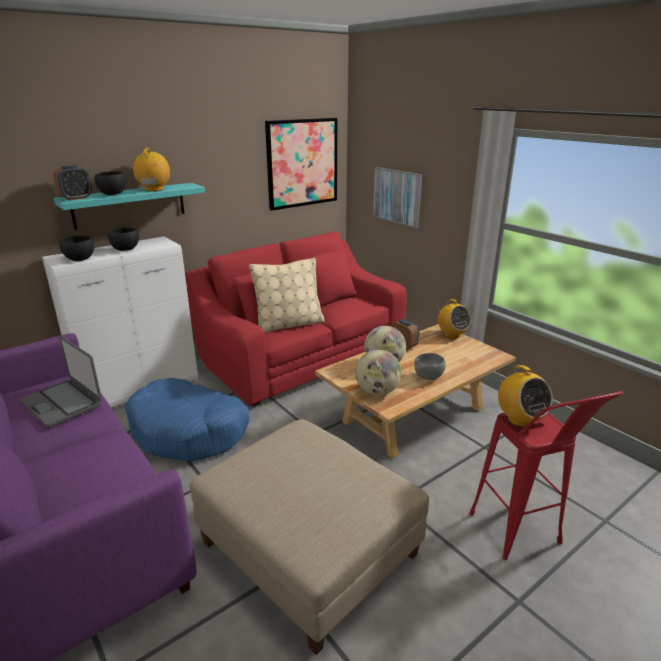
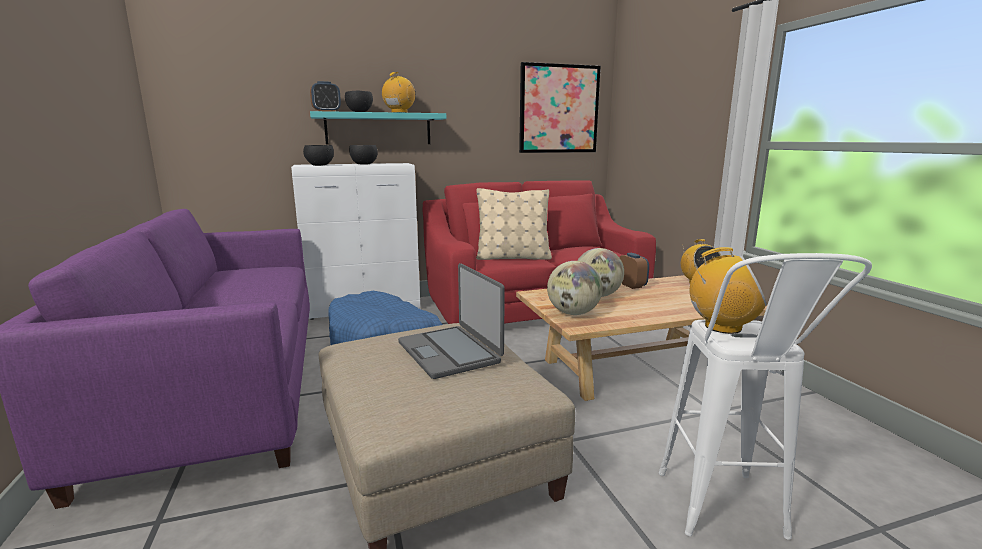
camera: 20 degrees right, 10 degrees down
(62, 403) = (259, 277): laptop -> laptop (450, 352)
(397, 196) = (655, 138): picture -> none
(429, 377) = (645, 310): grey bowl -> none
(519, 419) = (722, 327): radio -> radio turned 75 degrees counterclockwise
(522, 538) = (727, 518): red stool -> white stool

